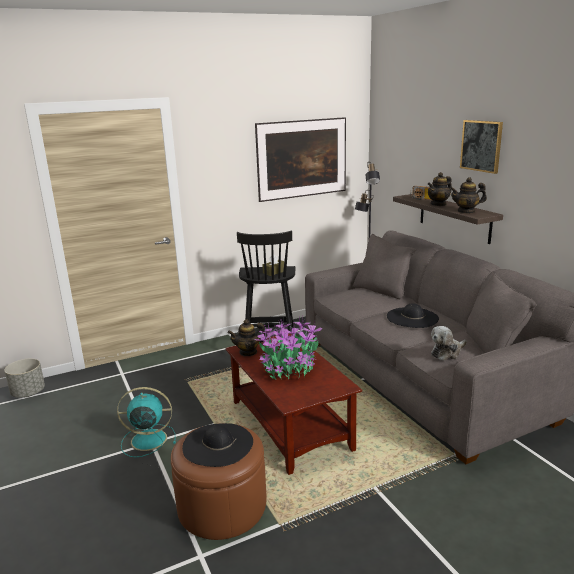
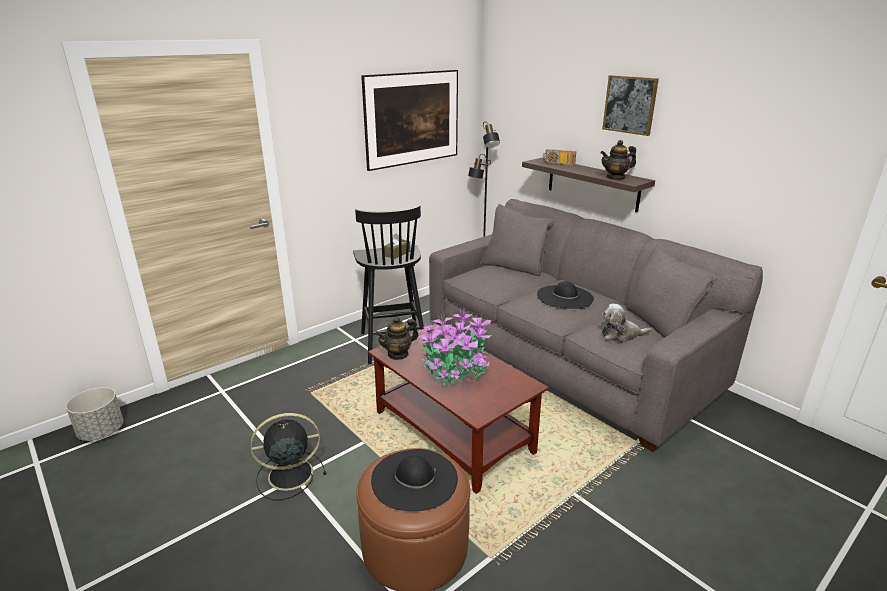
camera: 15 degrees left, 5 degrees up
(147, 440) = (288, 475): turquoise fan -> black fan
(438, 204) = (579, 170): teapot -> none
(447, 353) = (621, 335): plush toy -> plush toy turned 45 degrees clockwise

